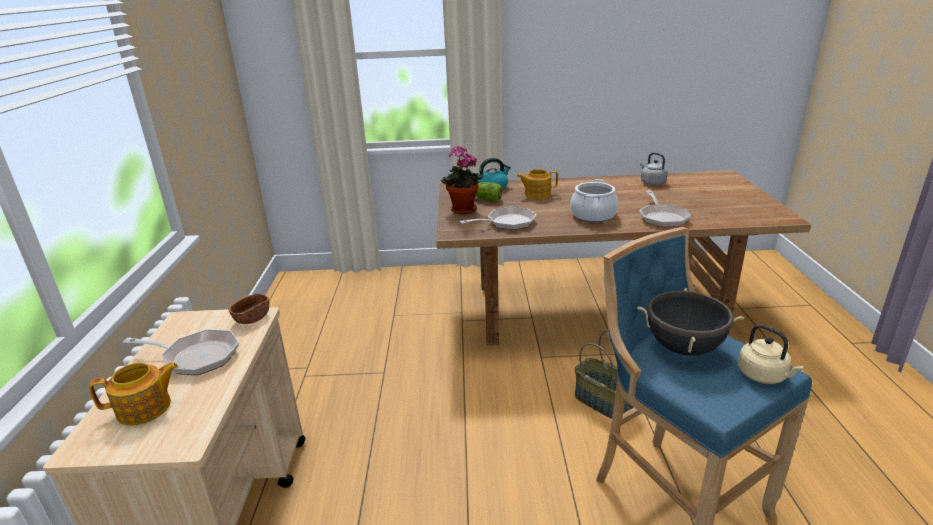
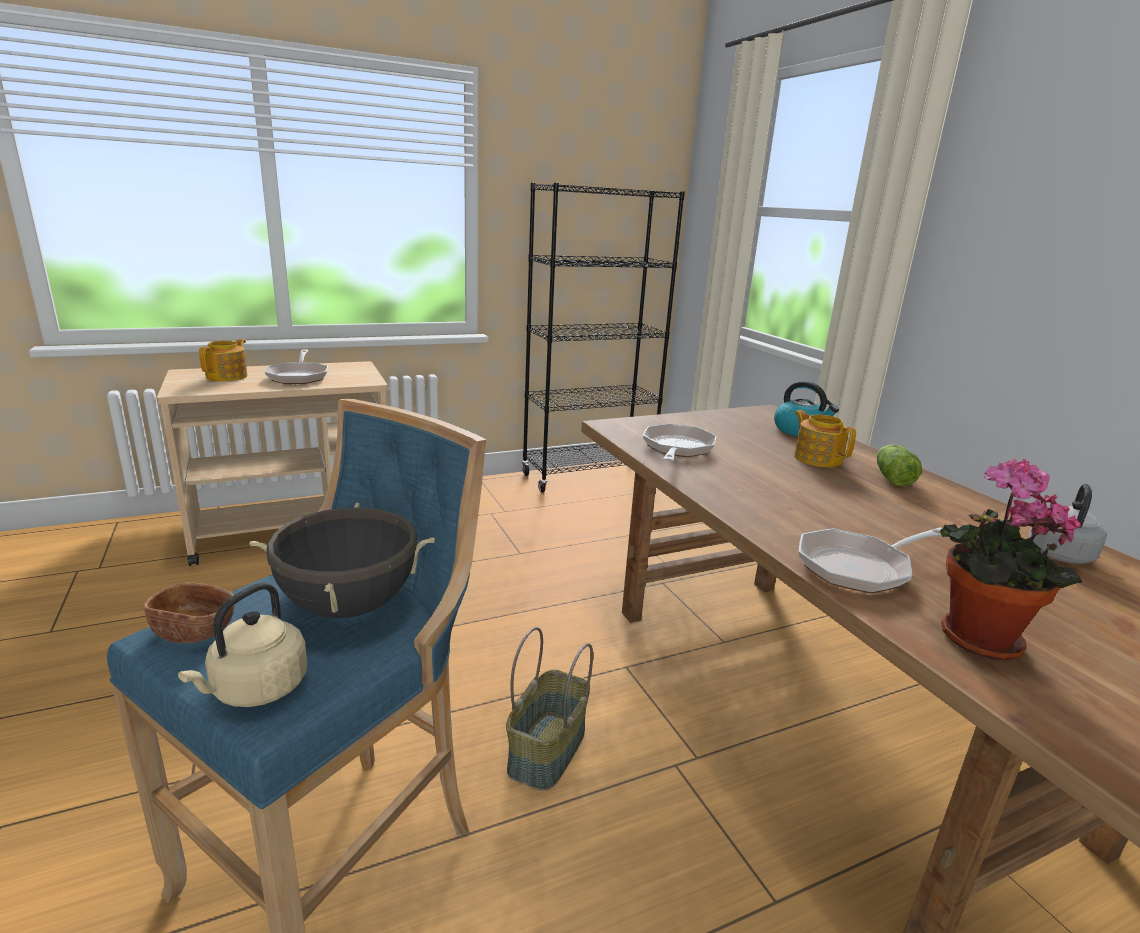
camera: 65 degrees right, 5 degrees down
(145, 408) = (228, 376): teapot -> teapot turned 120 degrees counterclockwise
(252, 318) = (363, 380): brown bowl -> brown bowl (194, 631)
(283, 312) = (588, 476): none -> black bookcase
(462, 211) = (689, 423): potted plant -> potted plant (972, 639)
(485, 199) = (748, 431): lettuce -> lettuce (892, 477)
(507, 223) = (677, 449): frying pan -> frying pan turned 120 degrees counterclockwise
(593, 215) = (782, 503): cooking pot -> none

